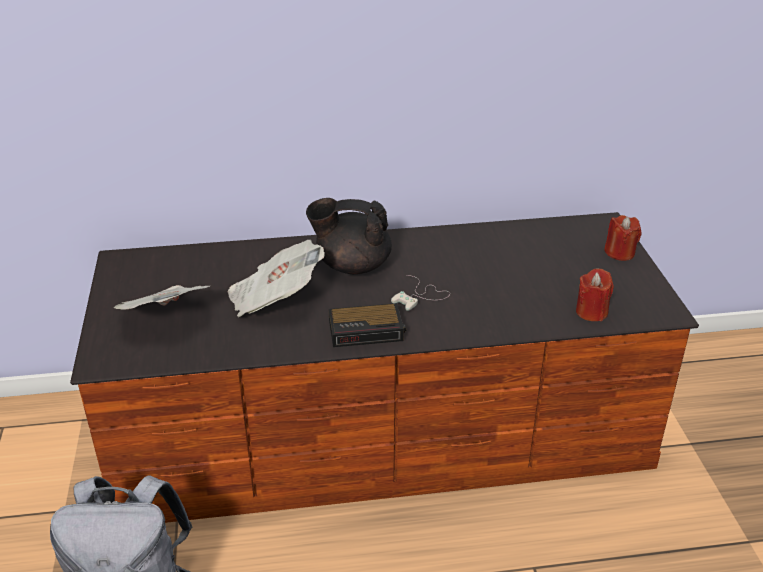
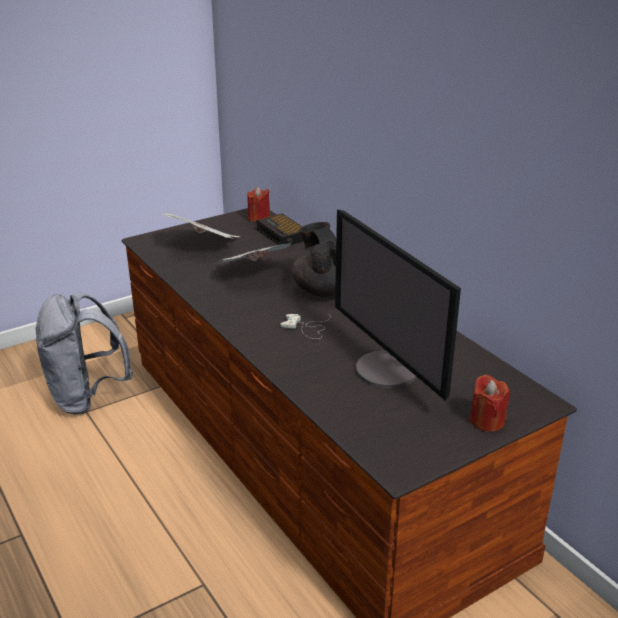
camera: 65 degrees right, 5 degrees down
(367, 330) = (242, 317): alarm clock -> alarm clock (282, 235)
(523, 273) = (389, 370): none -> monitor
(591, 312) = (357, 420): red candle -> red candle (259, 218)

